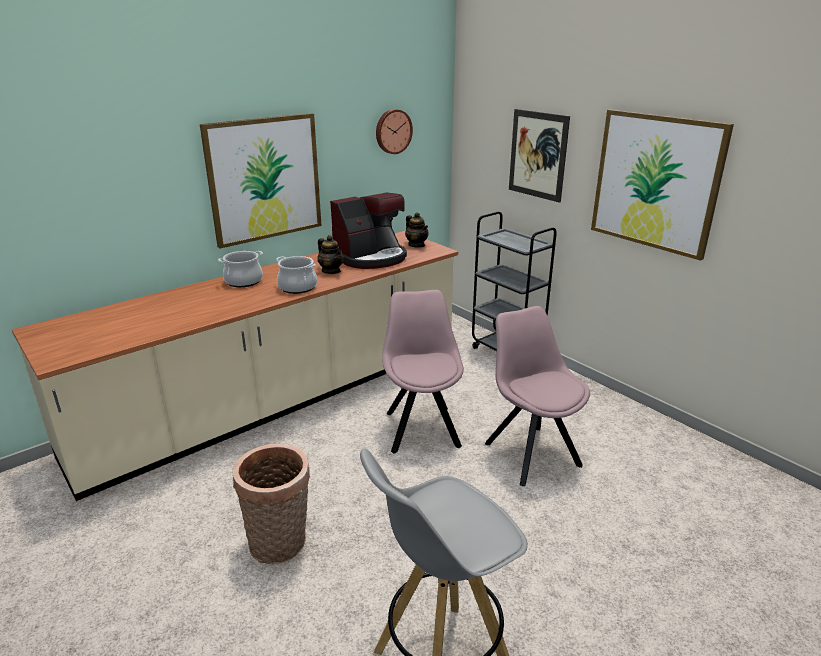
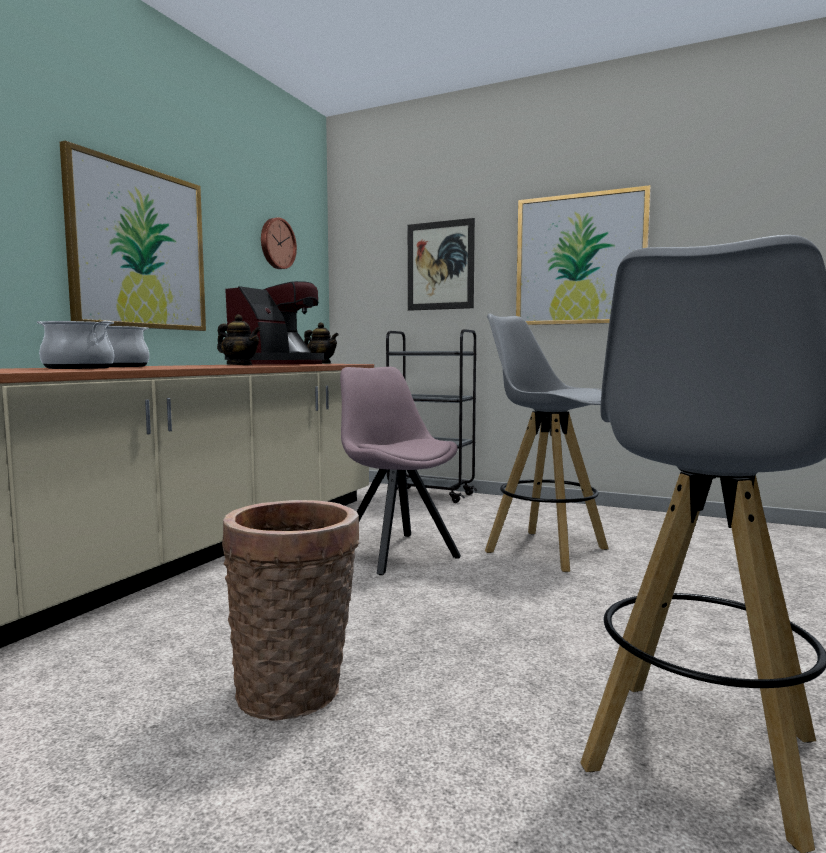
camera: 25 degrees left, 20 degrees down
(298, 287) = (209, 366): cooking pot -> cooking pot (78, 368)
(531, 454) = (544, 549): pink chair -> grey stool

